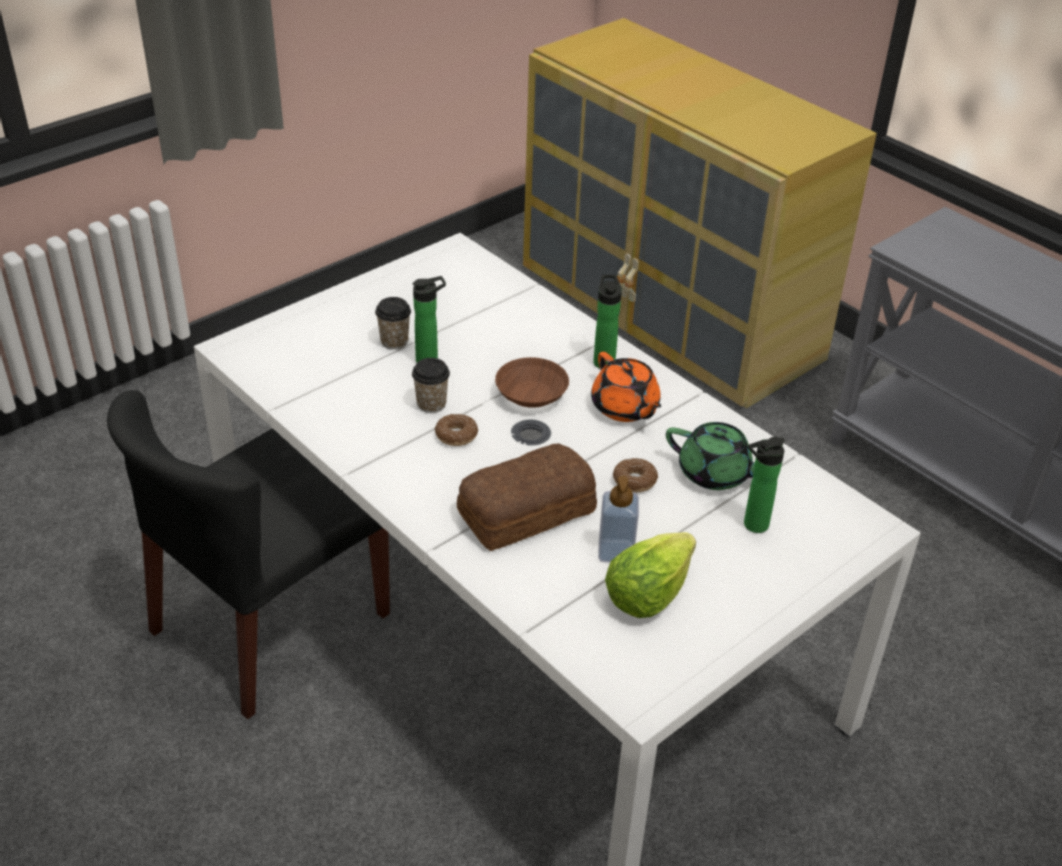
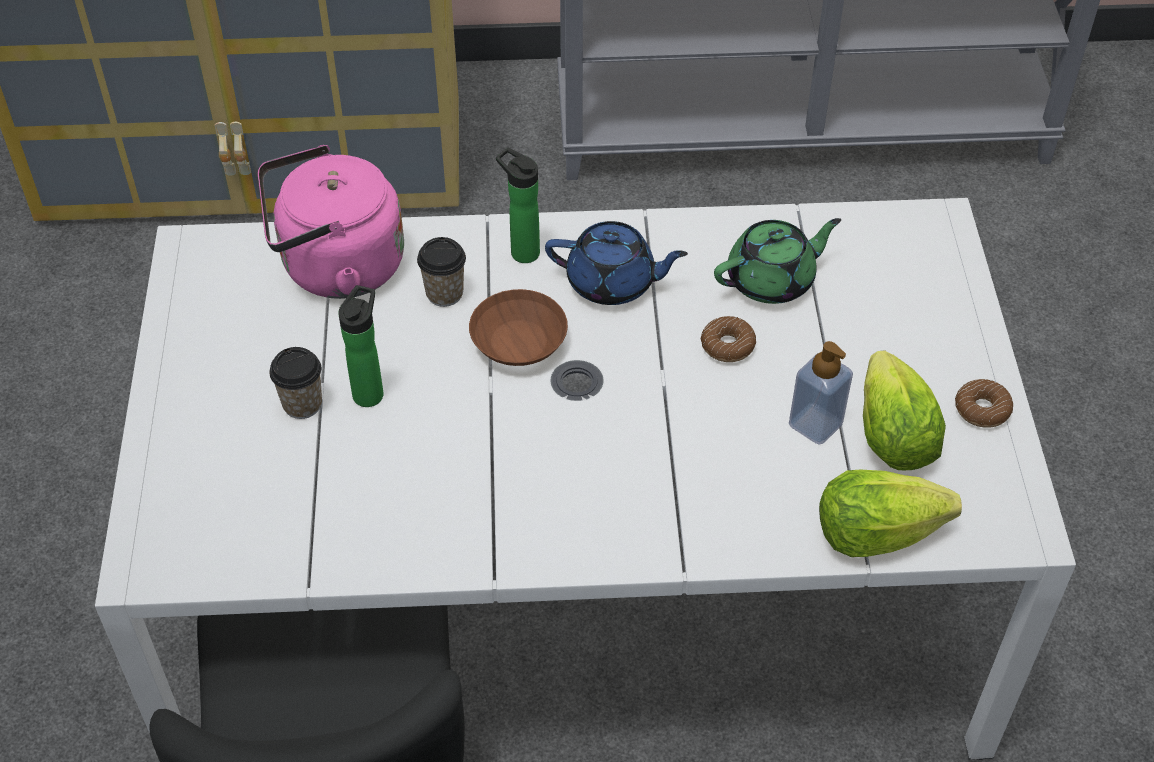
camera: 50 degrees left, 10 degrees up
(431, 404) = (449, 436): cup -> cup (444, 293)
(456, 435) = (523, 445): donut -> donut (982, 409)
(504, 302) = (335, 268): none -> pink kettle
(523, 511) = (694, 461): bread -> none
(555, 623) = (875, 533): none -> lettuce
(625, 408) = (612, 283): orange teapot -> blue teapot
(752, 525) = (865, 302): bottle -> none

